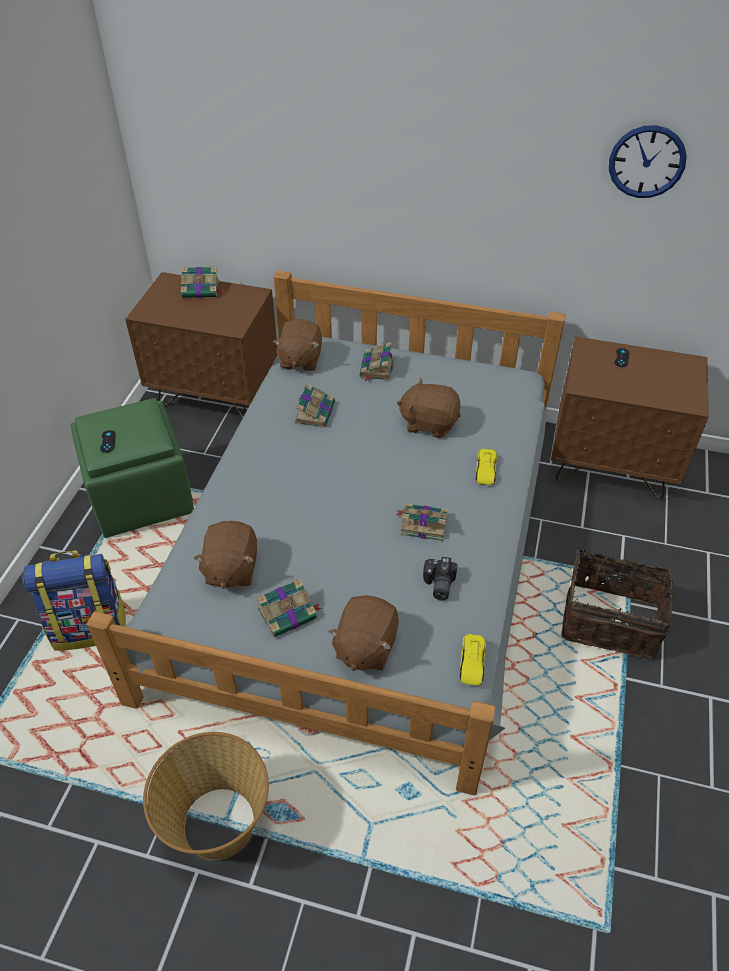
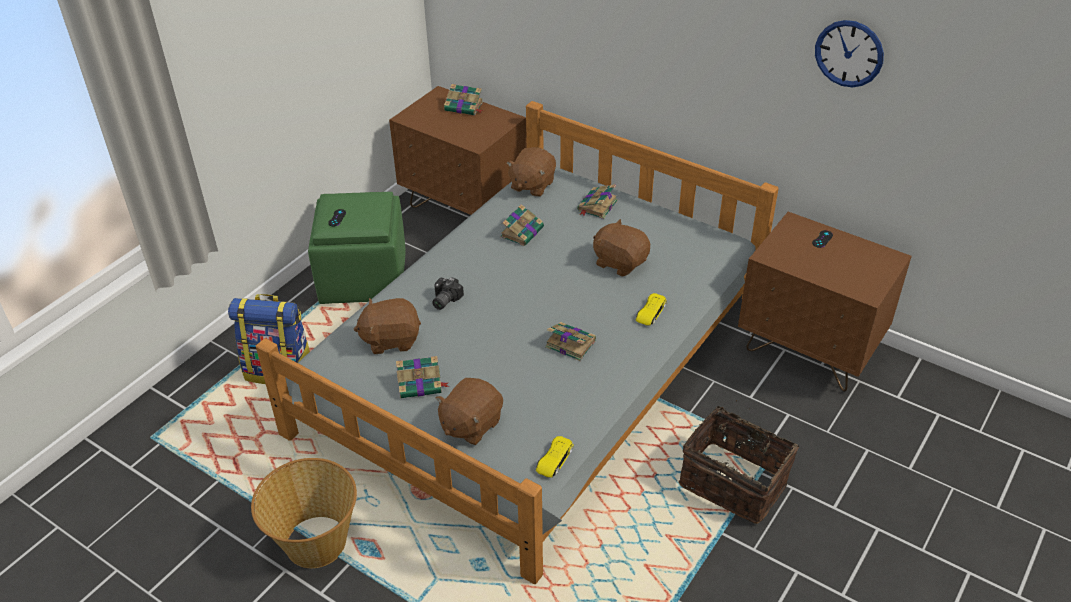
camera: 20 degrees right, 5 degrees down
(230, 569) = (391, 339): brown plush toy -> brown plush toy turned 60 degrees clockwise
(437, 585) = (556, 394): camera -> camera (444, 300)

